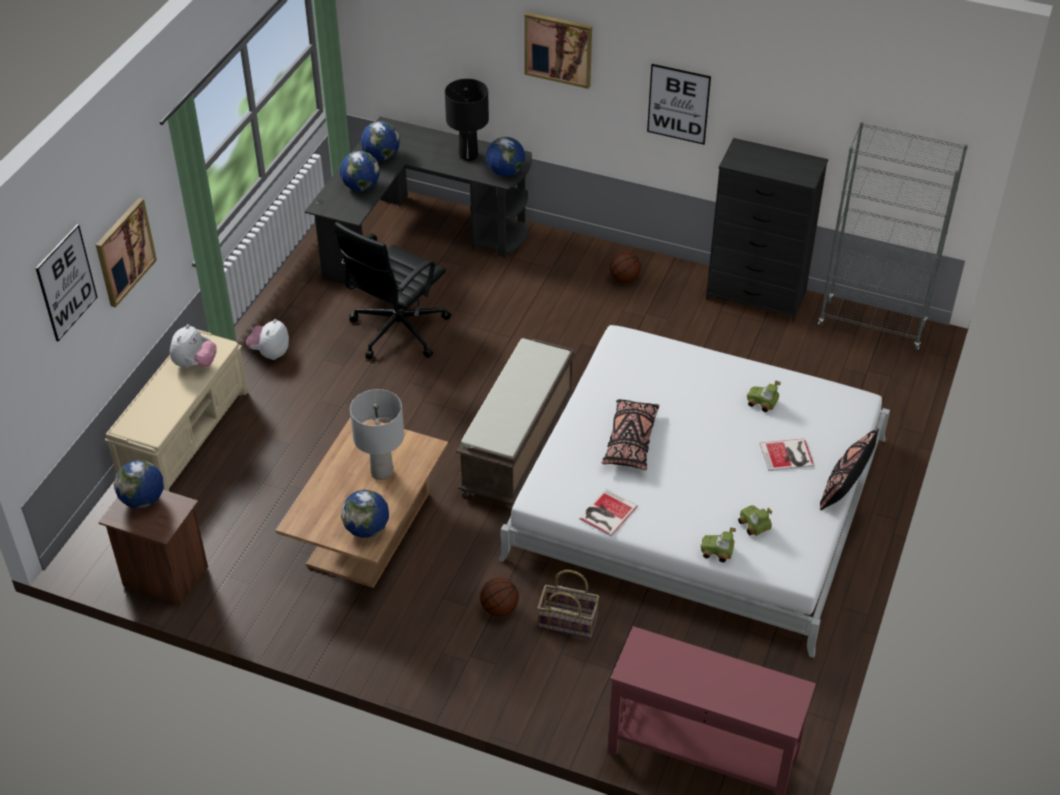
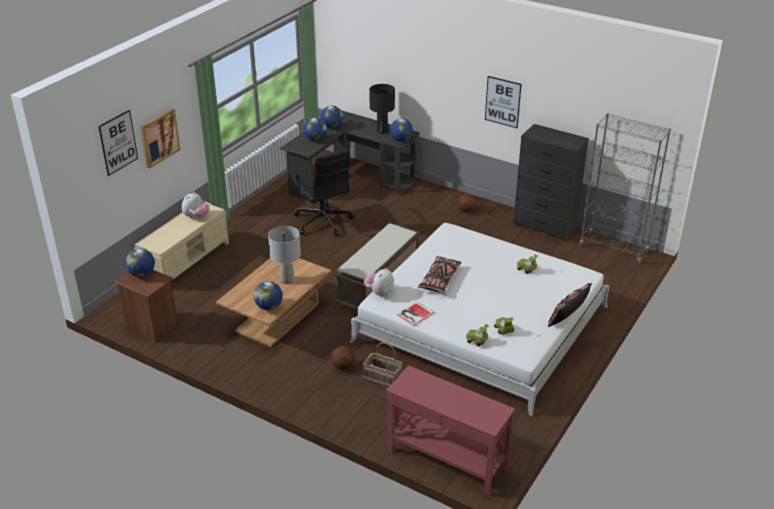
camera: 10 degrees right, 10 degrees down
(270, 353) = (247, 226): plush toy -> plush toy (379, 292)
(396, 331) = (323, 223): black office chair -> black office chair turned 75 degrees counterclockwise
(558, 49) = (436, 66): picture -> none
(788, 455) = (535, 297): book -> none

